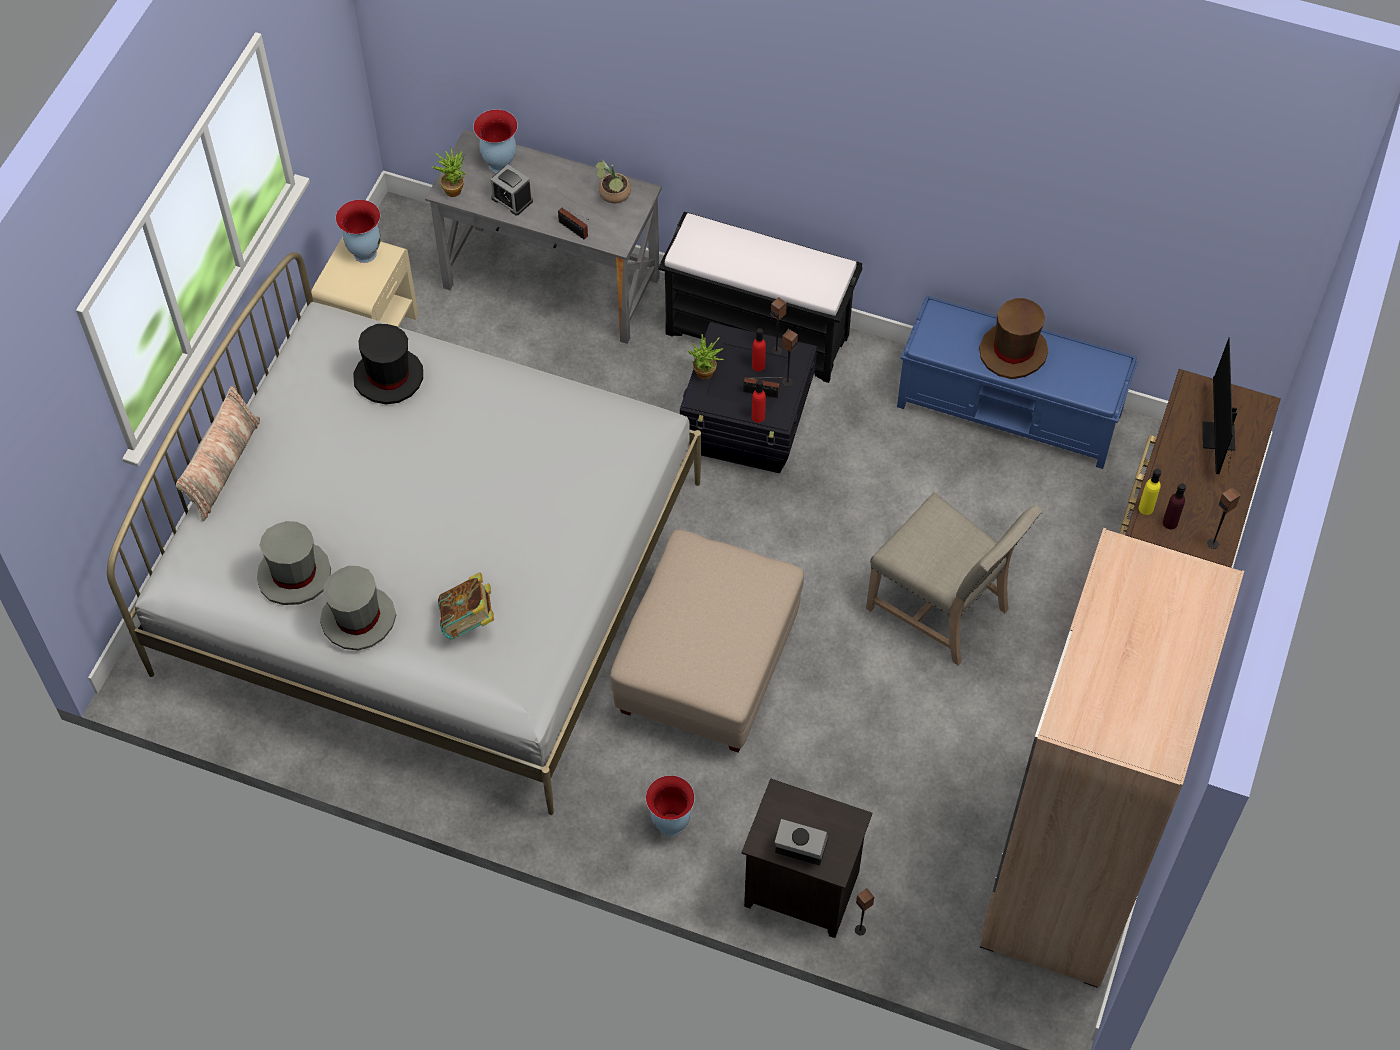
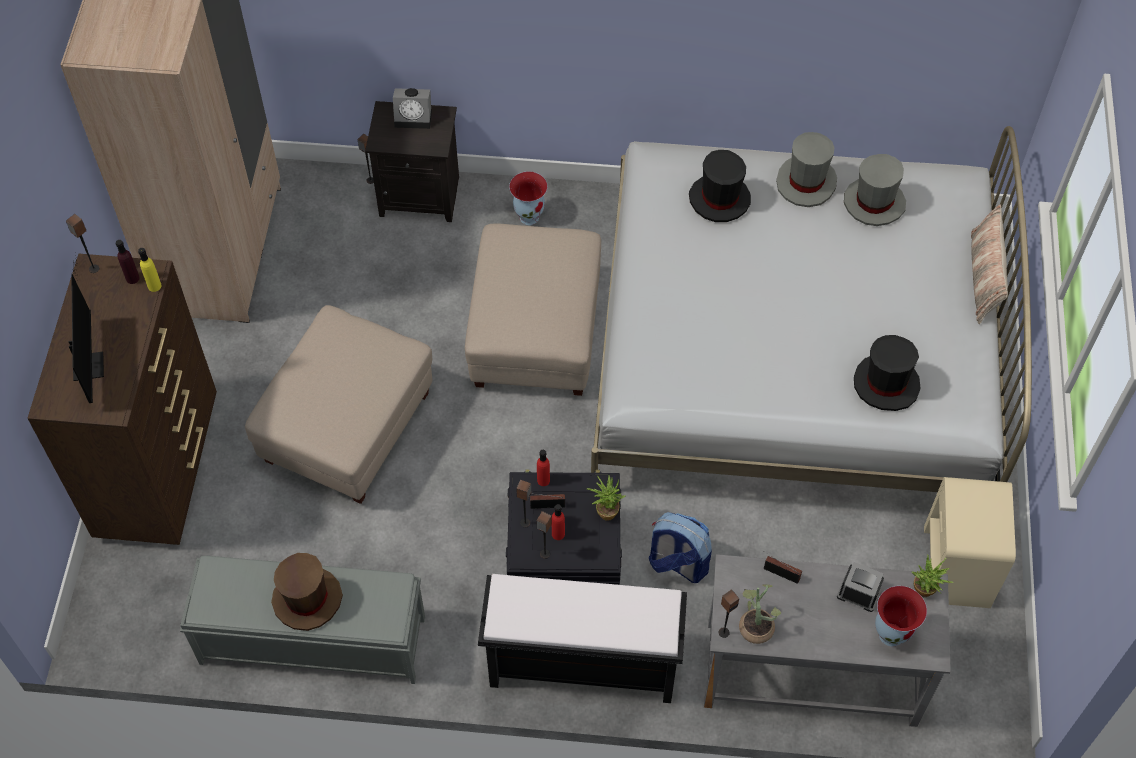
camera: 165 degrees right, 0 degrees up
(364, 253) = (983, 534): vase -> none
(468, 620) = (719, 199): book -> black hat
(637, 398) = (677, 563): none -> backpack
(644, 196) = (723, 632): none -> speaker
(943, 609) = (347, 428): beige chair -> beige ottoman
(1011, 410) = (311, 640): blue bench -> grey bench

